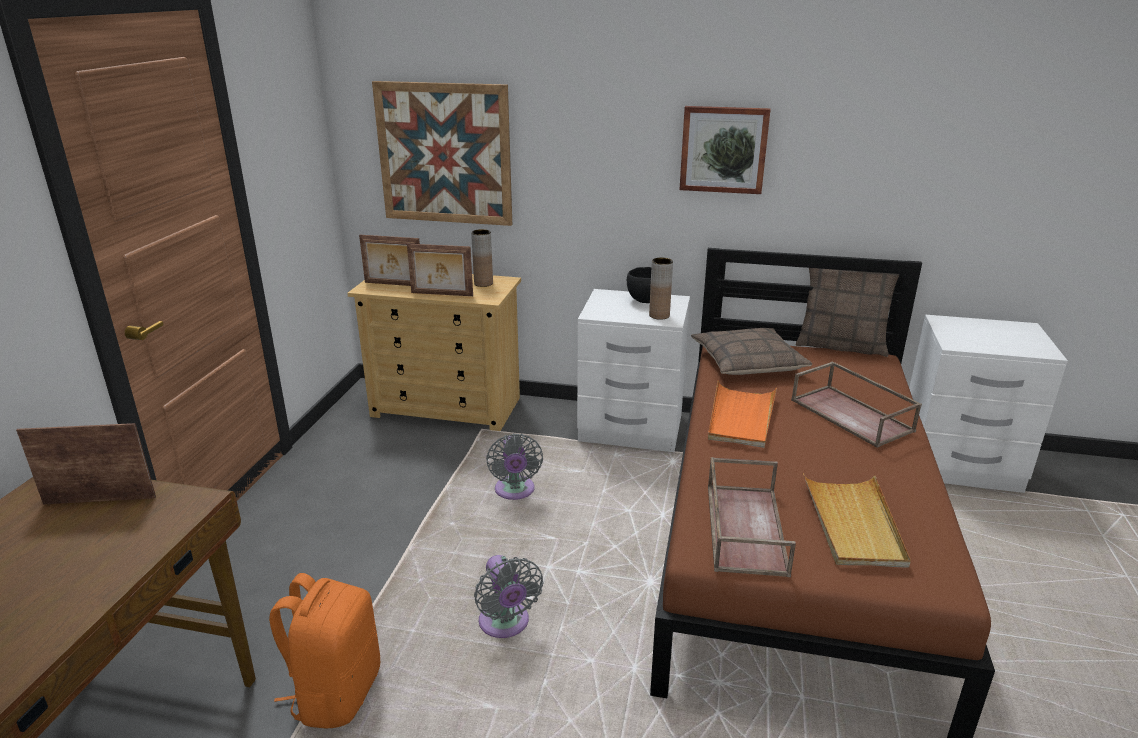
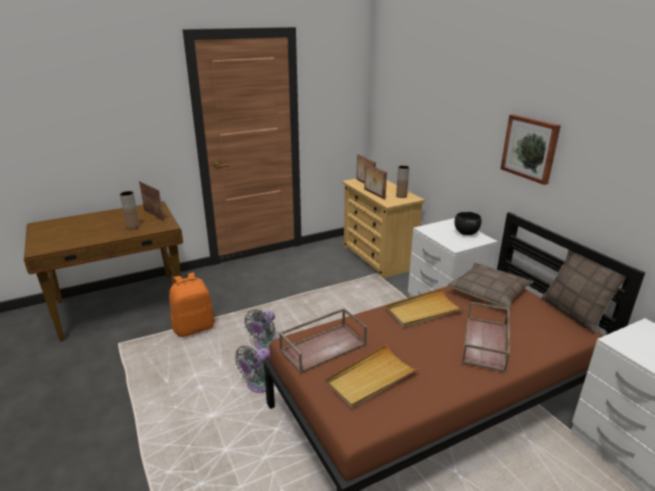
camera: 50 degrees right, 0 degrees up
(444, 154) = (406, 121): picture -> none
(515, 491) = (347, 304): grey fan -> grey fan (258, 385)
(659, 315) = (456, 242): brown vase -> brown vase (133, 226)
(741, 417) = (423, 311): orange tray -> beige tray

